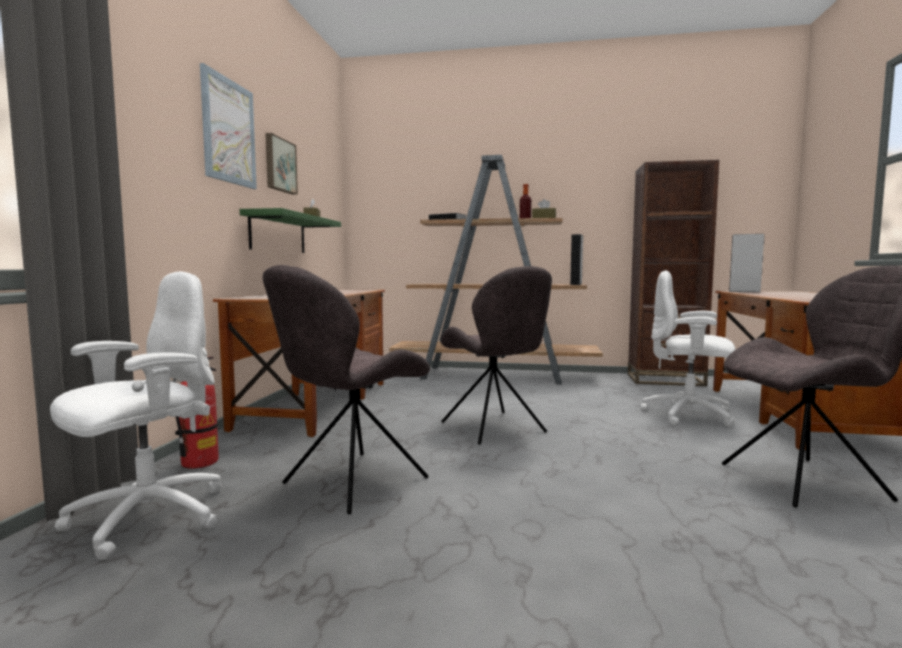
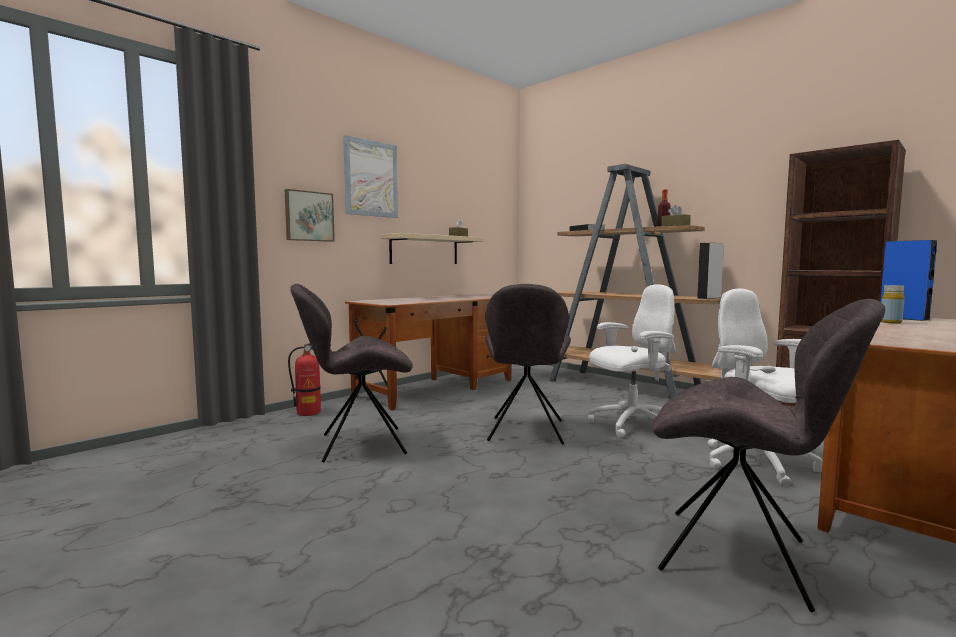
camera: 35 degrees right, 0 degrees up
(146, 518) = (239, 436): white office chair -> white office chair (630, 425)
(278, 233) = (424, 250): green shelf -> beige shelf
(279, 165) = (428, 195): picture -> picture (309, 216)
(744, 291) = (903, 318): grey speaker -> blue speaker
(756, 293) = (890, 322): none -> yellow bottle

